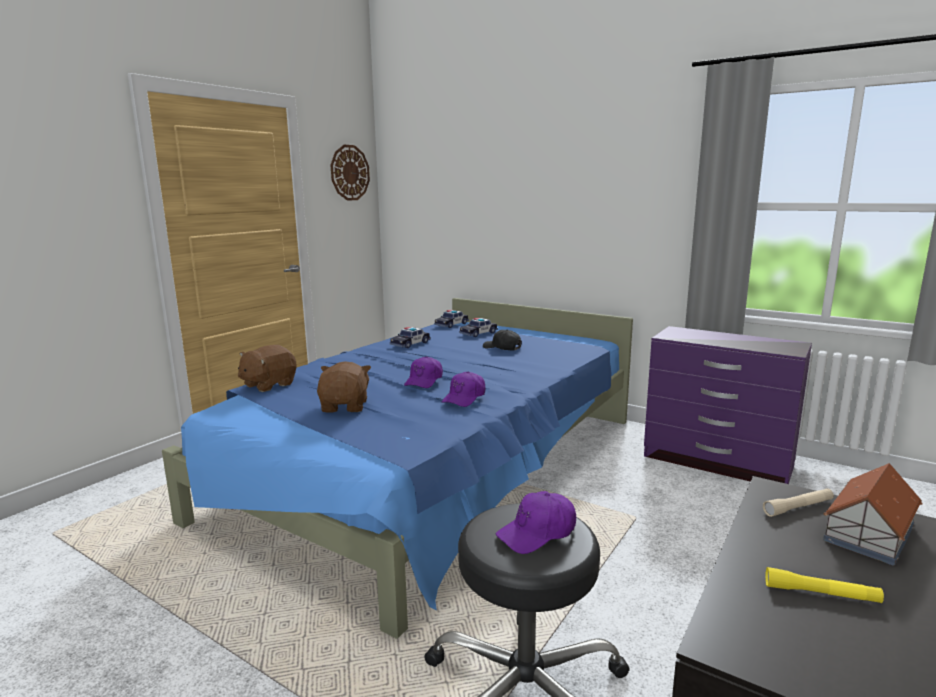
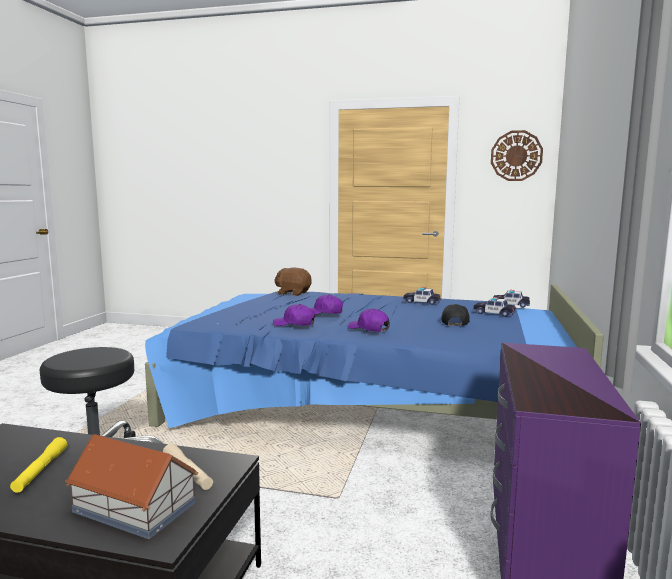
camera: 70 degrees right, 5 degrees down
(345, 406) = (264, 308): brown plush toy -> none
(537, 533) = (88, 358): purple cap -> purple cap (369, 328)

